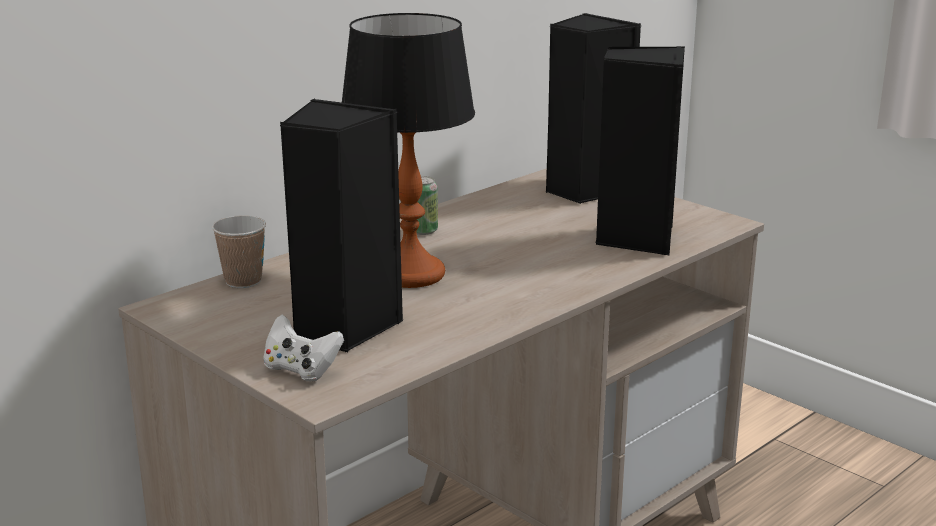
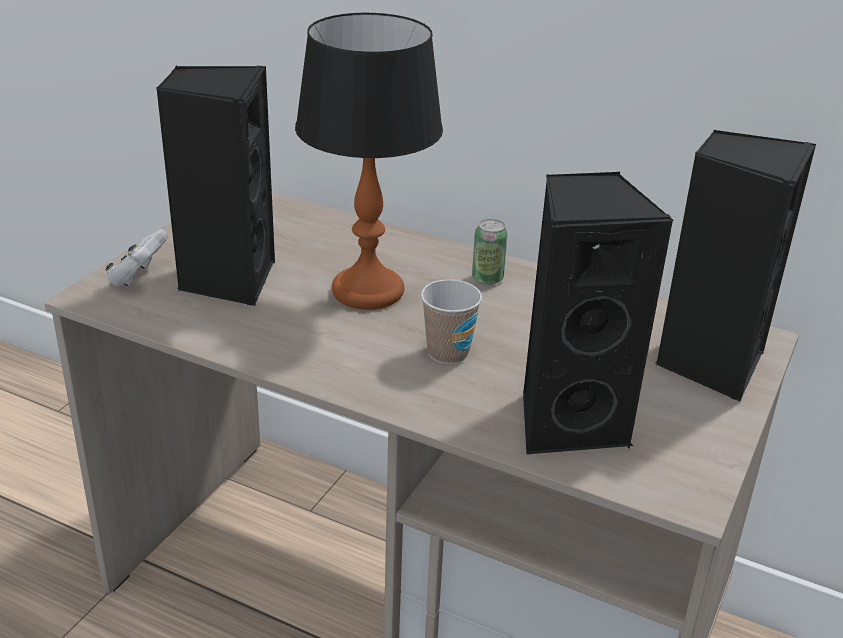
camera: 70 degrees right, 10 degrees up
(243, 281) = (309, 216): cup -> cup (448, 353)

